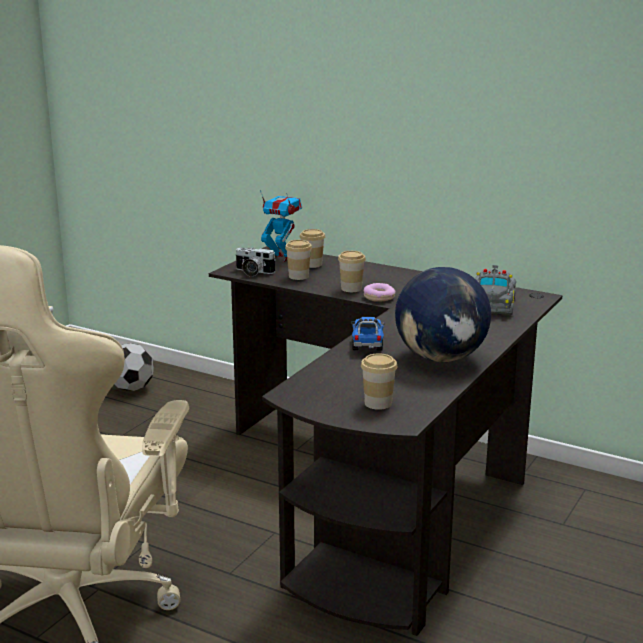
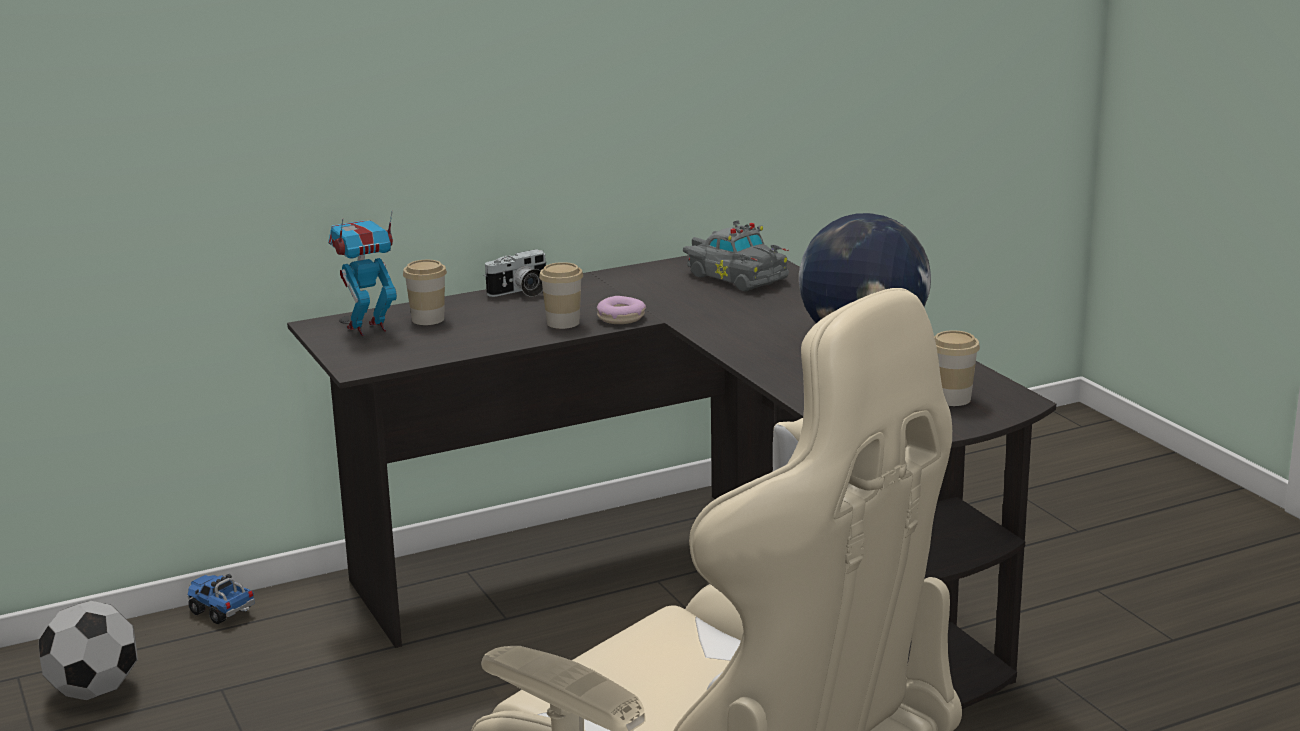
camera: 55 degrees left, 0 degrees up
(253, 272) = (393, 357): camera -> camera (521, 292)
(298, 276) = (461, 337): cup -> none
(367, 345) = (772, 362): toy truck -> toy truck (221, 612)

